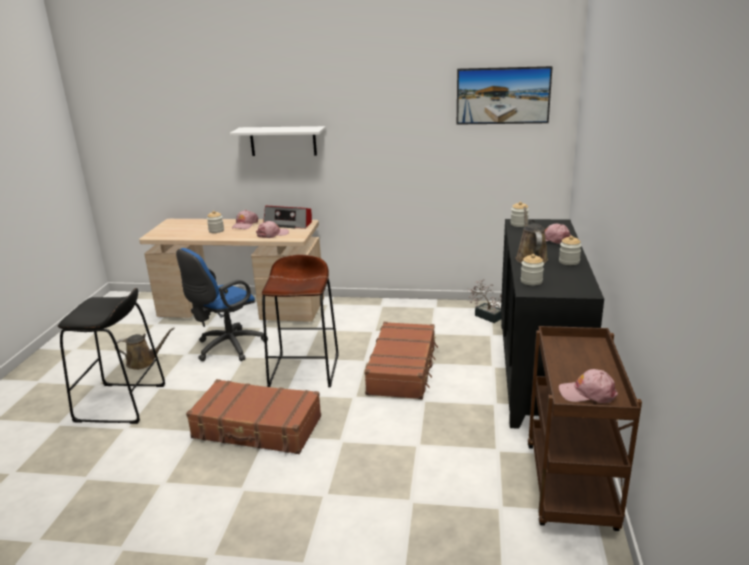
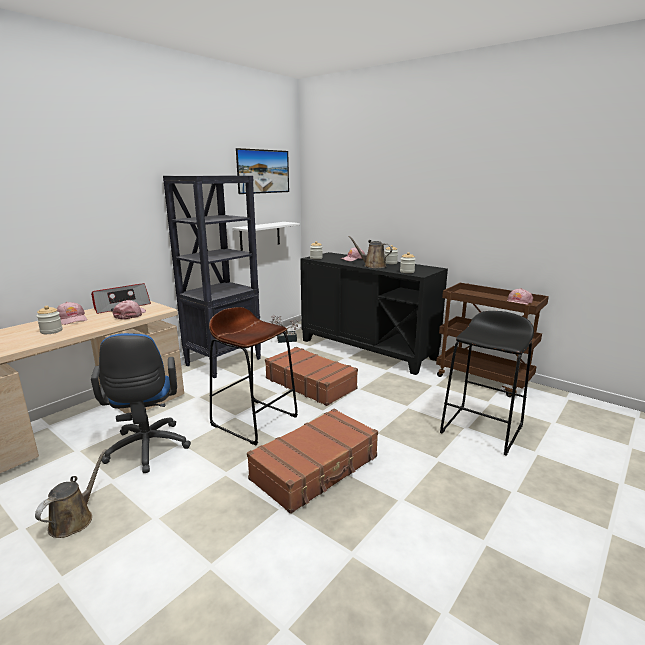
camera: 60 degrees left, 5 degrees down
(121, 403) = (146, 560): black stool -> black stool (482, 429)
(283, 141) = (91, 217): white shelf -> white shelf (260, 235)
(393, 310) = (224, 362): none -> black bookcase

